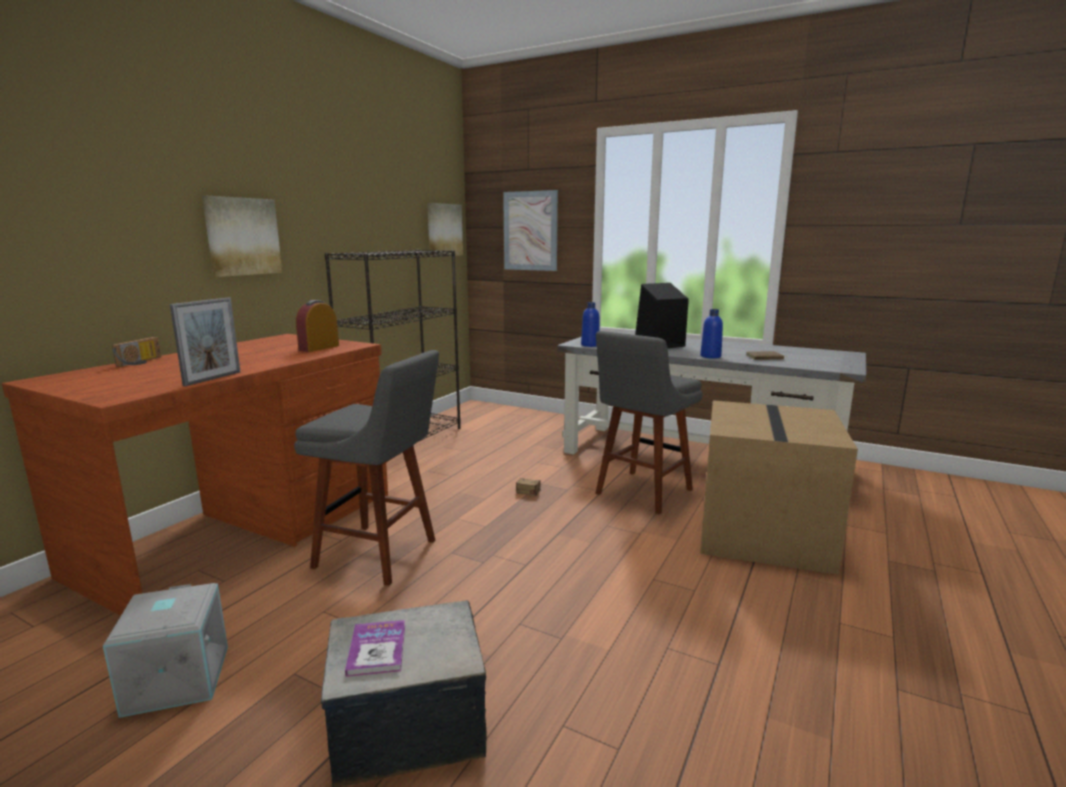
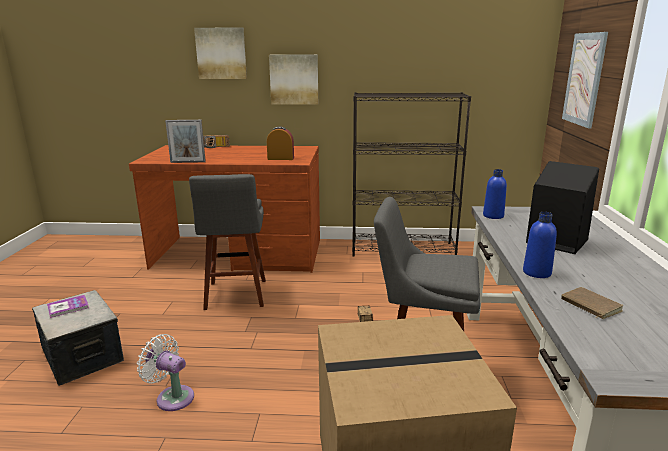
camera: 65 degrees right, 5 degrees up
(175, 679) = (113, 290): grey storage box -> none
(444, 230) = (513, 73): picture -> picture (221, 53)
(590, 635) = (172, 397): none -> white fan

